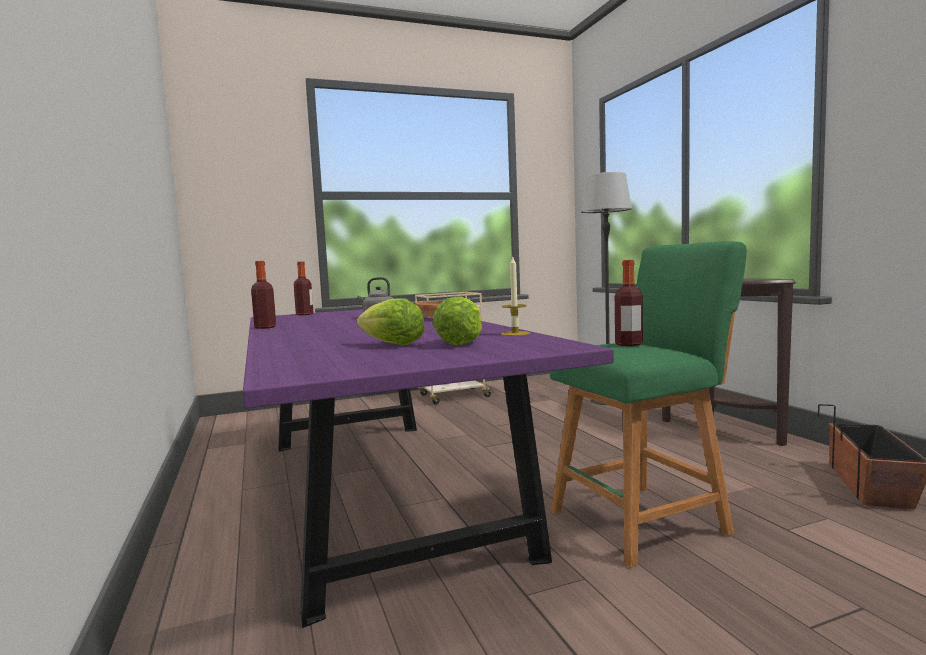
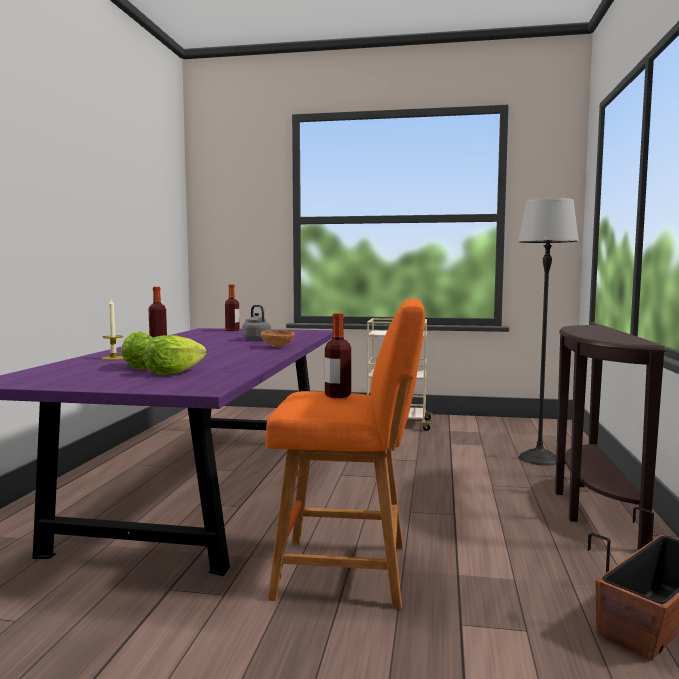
camera: 30 degrees right, 0 degrees up
(515, 333) = (239, 371): candle -> candle (113, 358)
(644, 520) = (350, 571): green stool -> orange stool

